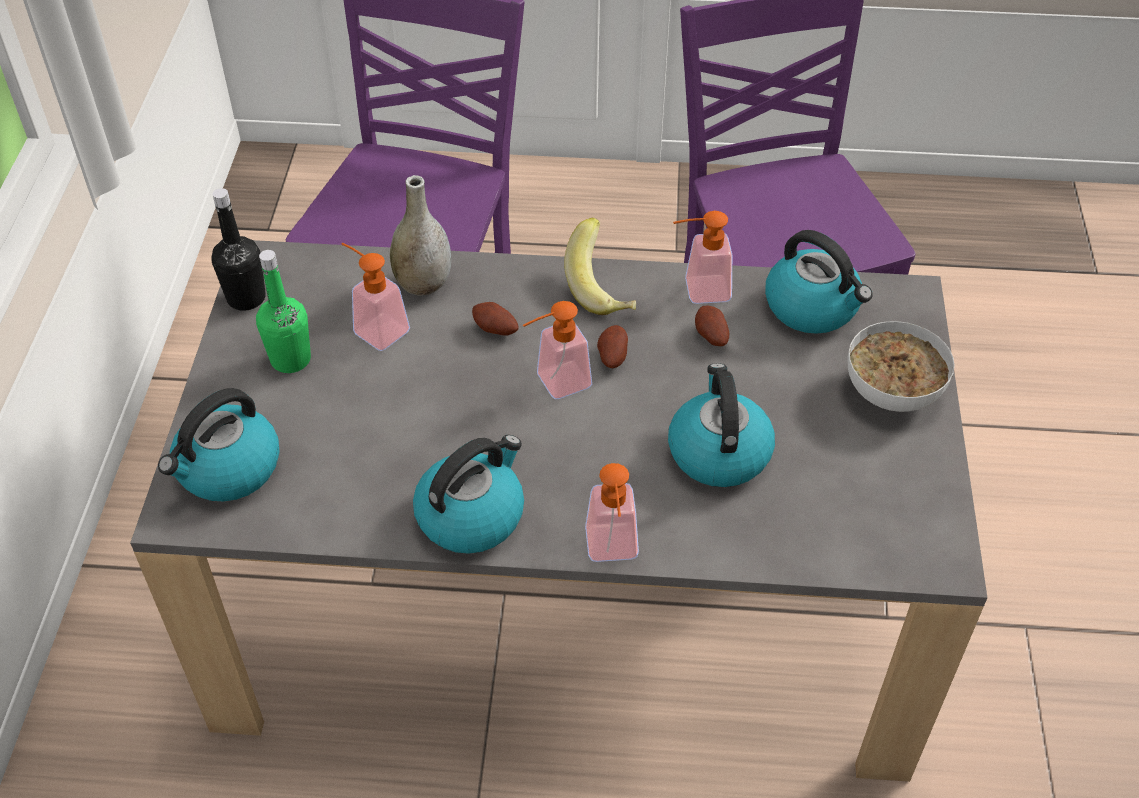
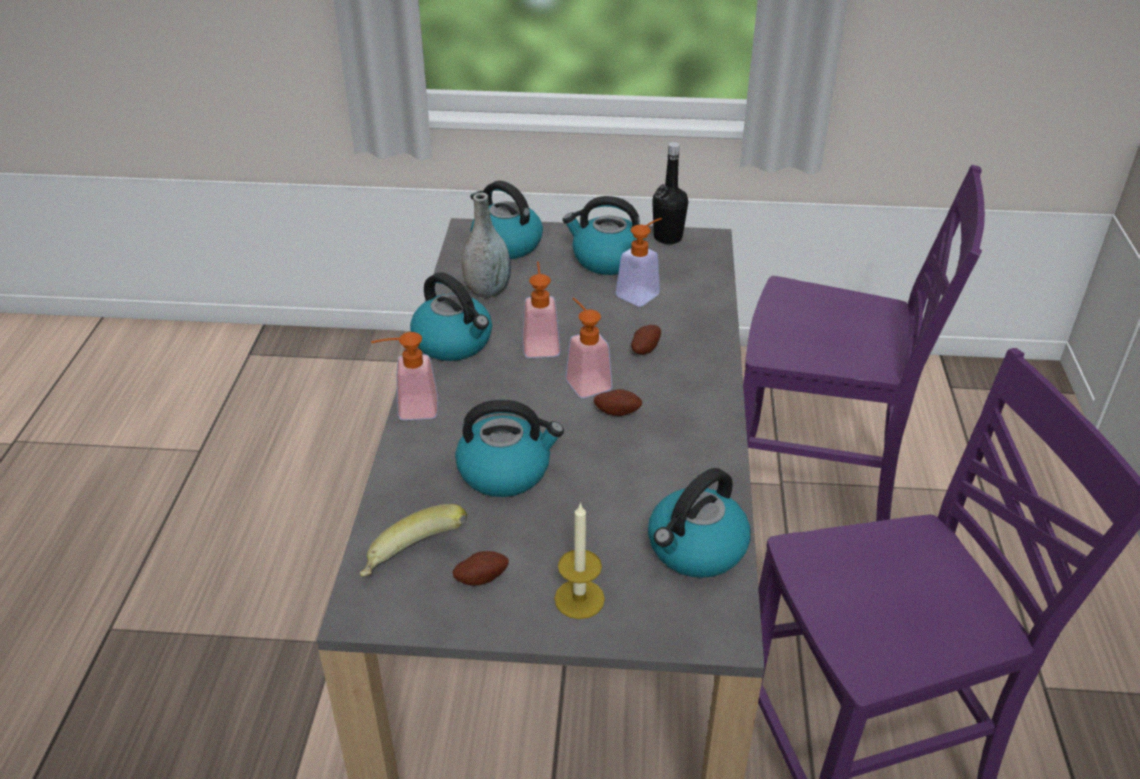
camera: 90 degrees right, 10 degrees down
(291, 359) = (606, 259): green bottle -> kettle
(423, 284) = (694, 312): grey vase -> grey vase (487, 291)
(604, 289) = (703, 408): banana -> banana (414, 562)
(698, 290) = (709, 467): soap dispenser -> soap dispenser (540, 343)
(710, 336) = (647, 472): potato -> potato (481, 577)
(891, 390) = (579, 599): bowl -> candle

